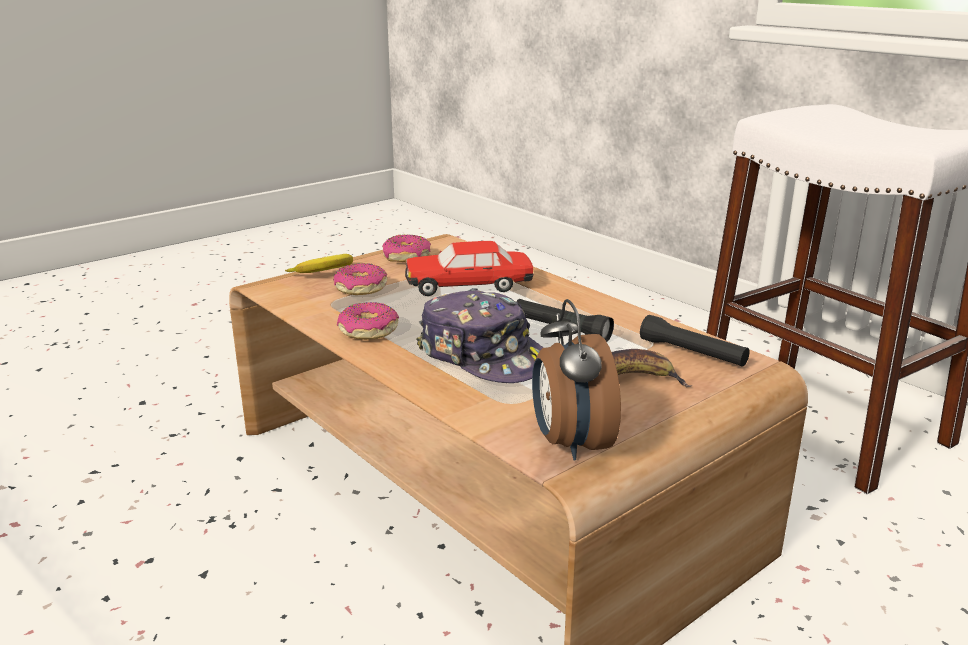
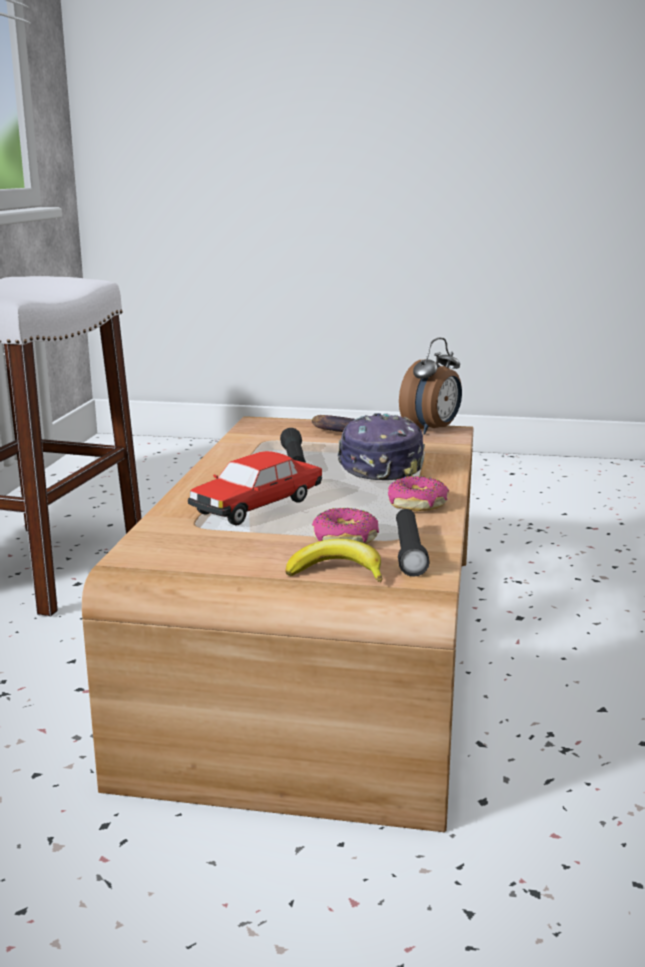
camera: 130 degrees left, 5 degrees down
(407, 257) = (220, 554): donut -> none
(469, 286) = (258, 506): toy car -> toy car turned 90 degrees clockwise
(692, 353) = (269, 430): black flashlight -> black flashlight (409, 552)

